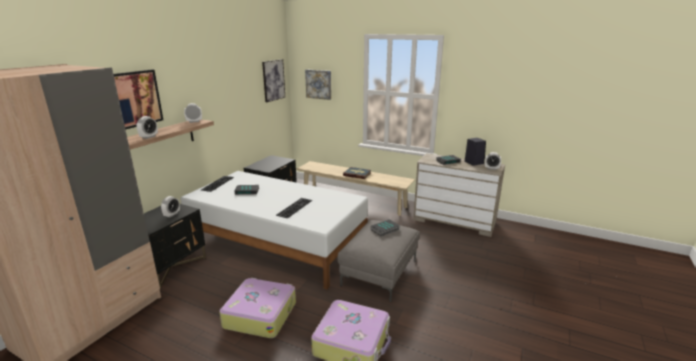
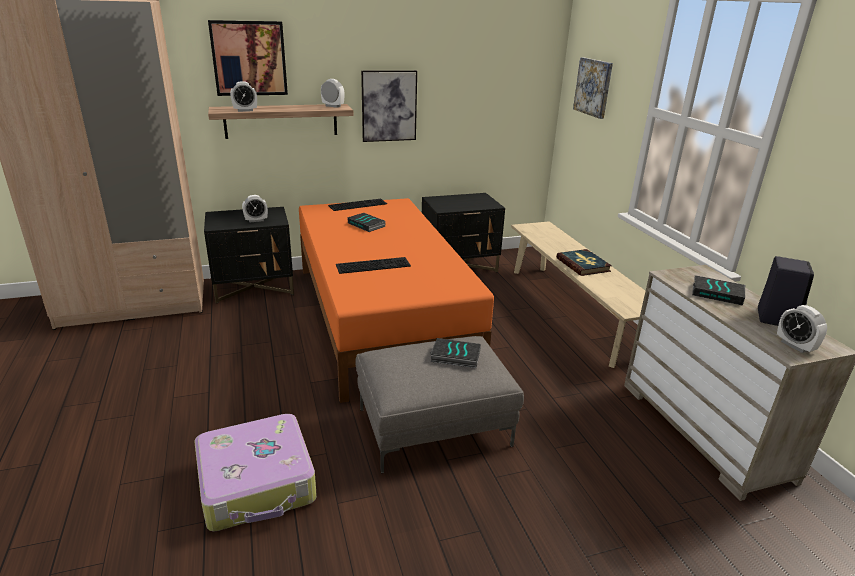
camera: 45 degrees right, 5 degrees up
(260, 314) = (238, 383): suitcase -> none
(273, 80) = (520, 69): picture -> picture (389, 106)
(277, 243) = (382, 316): white bed -> orange bed

